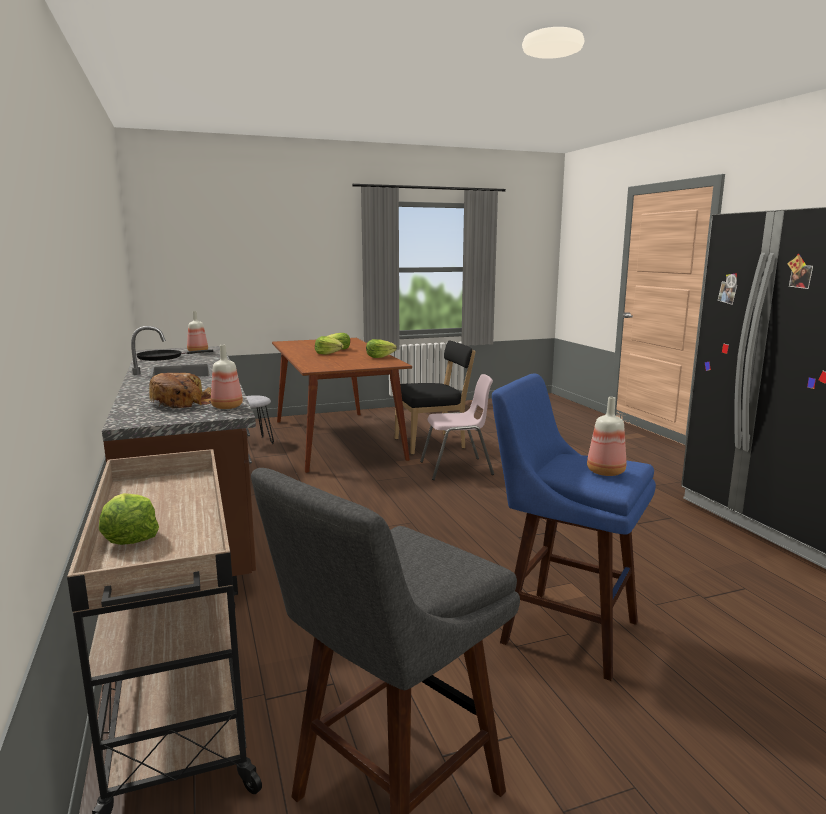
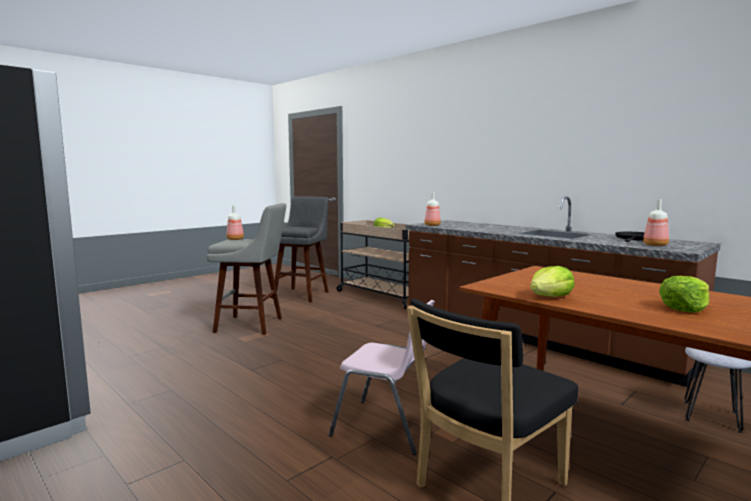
camera: 155 degrees right, 5 degrees down
(182, 402) = (461, 225): bread -> none
(328, 354) = (643, 295): lettuce -> none
(457, 468) = (386, 427): pink chair -> pink chair turned 120 degrees counterclockwise
(562, 629) = (252, 325): blue stool -> grey stool

